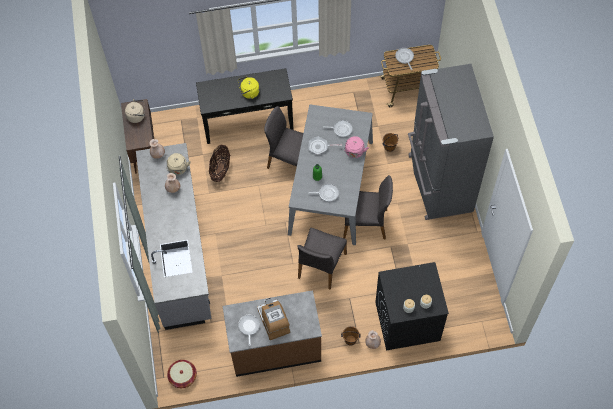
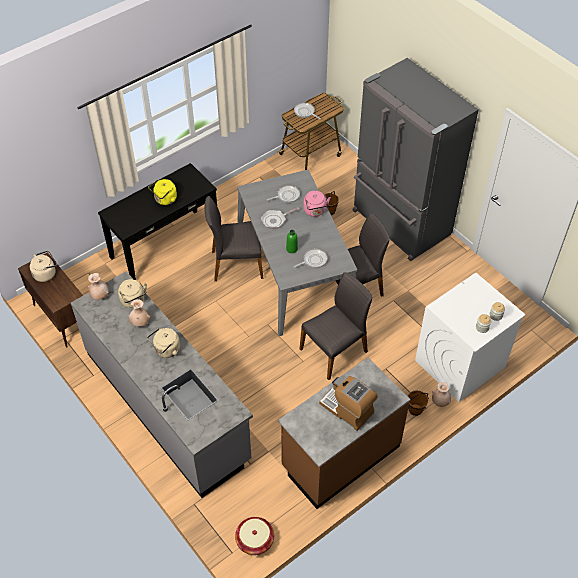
camera: 30 degrees left, 10 degrees down
(178, 218) = (166, 350): none -> beige kettle
(220, 169) = (163, 303): basket -> none
(249, 327) = (323, 428): frying pan -> none
(321, 266) = (335, 350): grey chair -> grey chair turned 120 degrees counterclockwise
(407, 321) = (460, 364): black washing machine -> white washing machine

